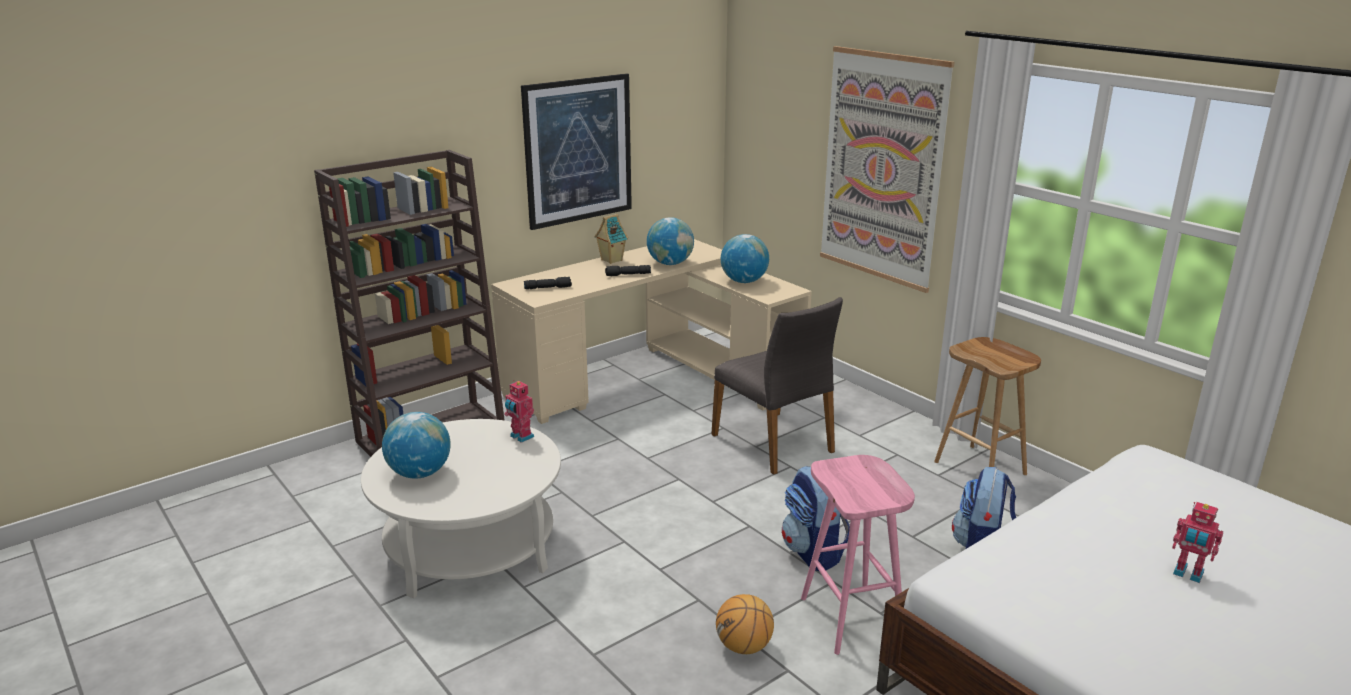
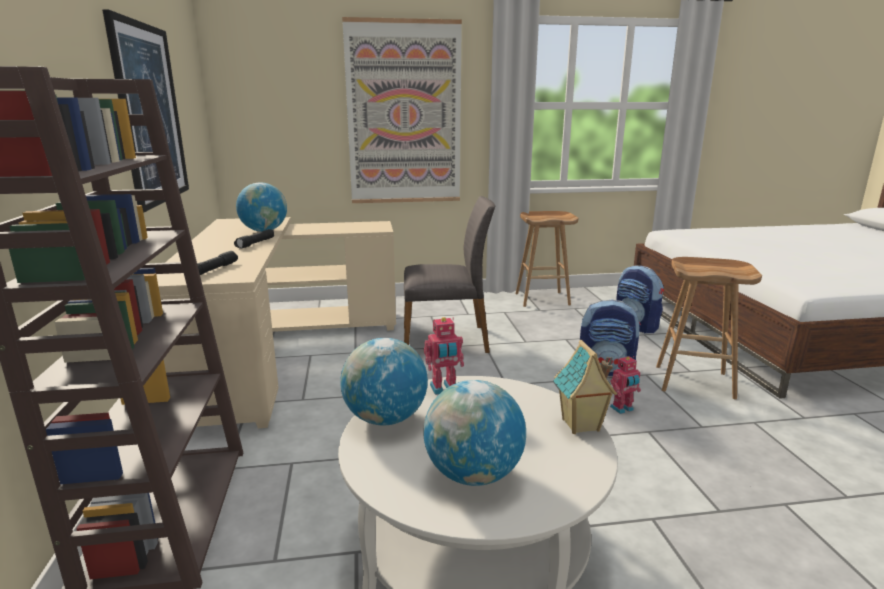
camera: 60 degrees left, 5 degrees down
(611, 260) = (206, 242): toy house -> toy house (580, 426)
(744, 281) = (337, 228): globe -> globe (385, 418)
(744, 647) = (721, 430): basketball -> none
(853, 619) = (695, 381): pink stool -> brown stool
(1188, 574) = (800, 252): toy robot -> toy robot (622, 409)

